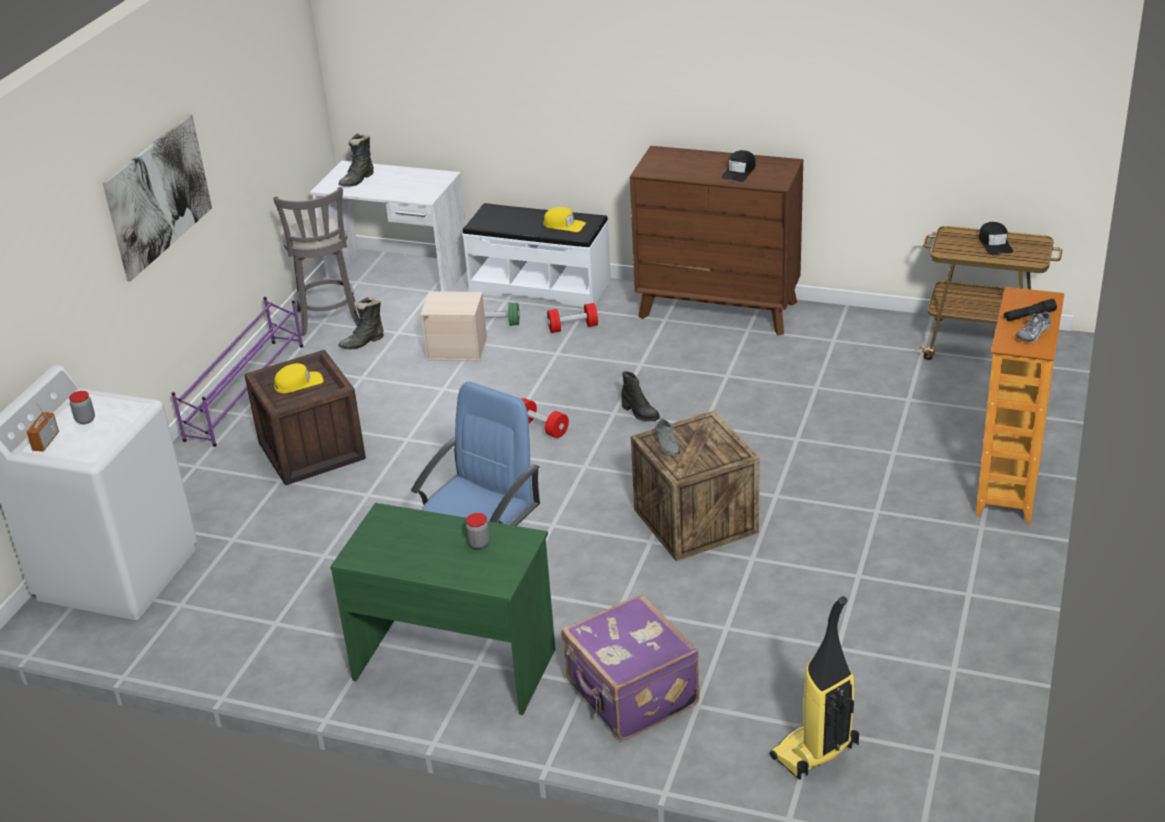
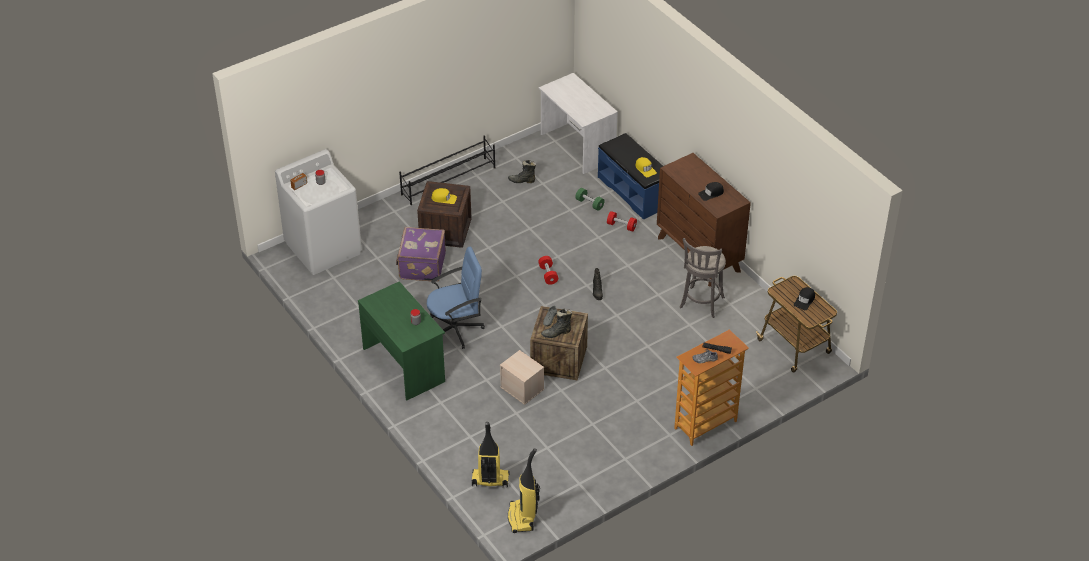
camera: 35 degrees right, 10 degrees up
(158, 195) = (420, 81): picture -> none
(246, 391) = (449, 181): purple shoe rack -> black shoe rack
(329, 320) = (520, 158): grey stool -> grey stool (701, 304)
(358, 180) = (567, 91): black boot -> black boot (557, 333)
(458, 348) = (559, 208): beige storage box -> beige storage box (522, 388)
(540, 285) = (634, 191): white bench -> blue bench
(630, 695) = (451, 417): purple suitcase -> purple suitcase (421, 266)
(942, 776) = (522, 518): none -> vacuum cleaner

